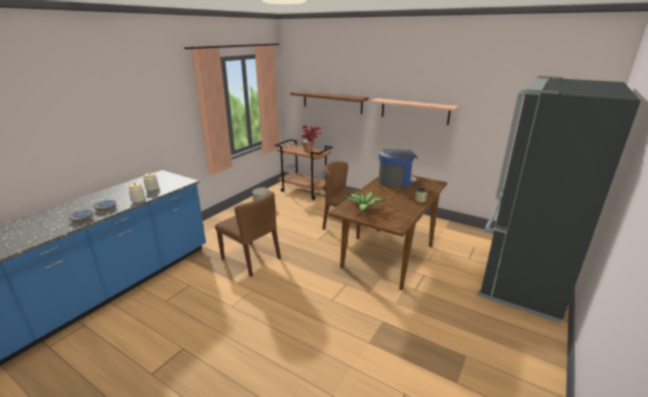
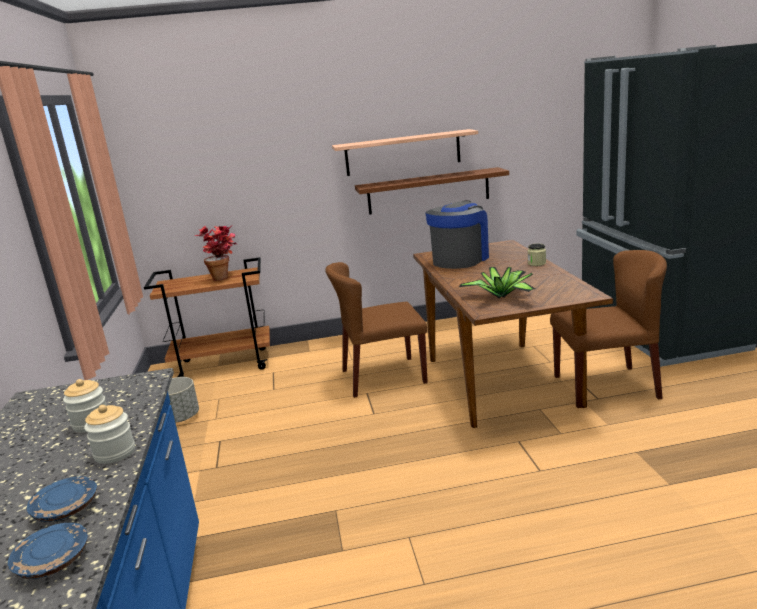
camera: 40 degrees left, 5 degrees down
(251, 259) = (318, 499): brown chair -> brown chair (606, 386)
(332, 102) = (240, 172): brown shelf -> brown shelf (428, 191)

